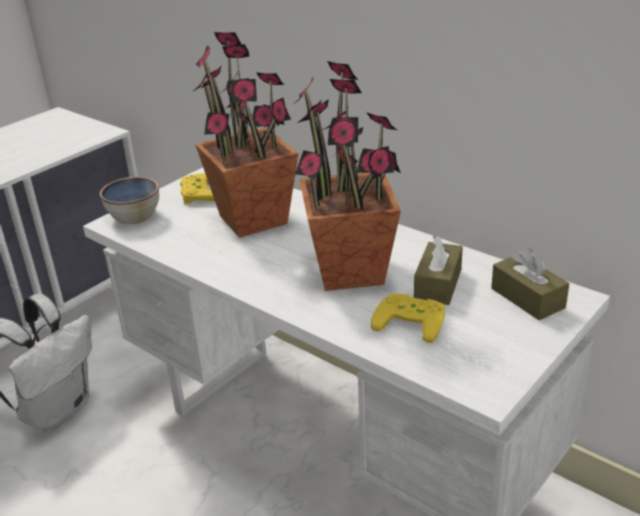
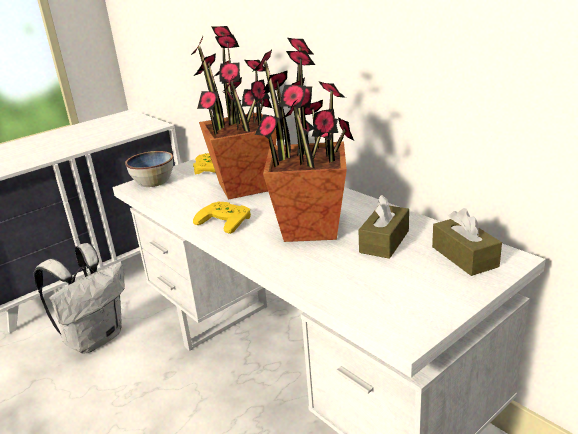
camera: 10 degrees right, 5 degrees down
(412, 320) = (352, 269): yellow game controller -> yellow game controller (226, 219)

